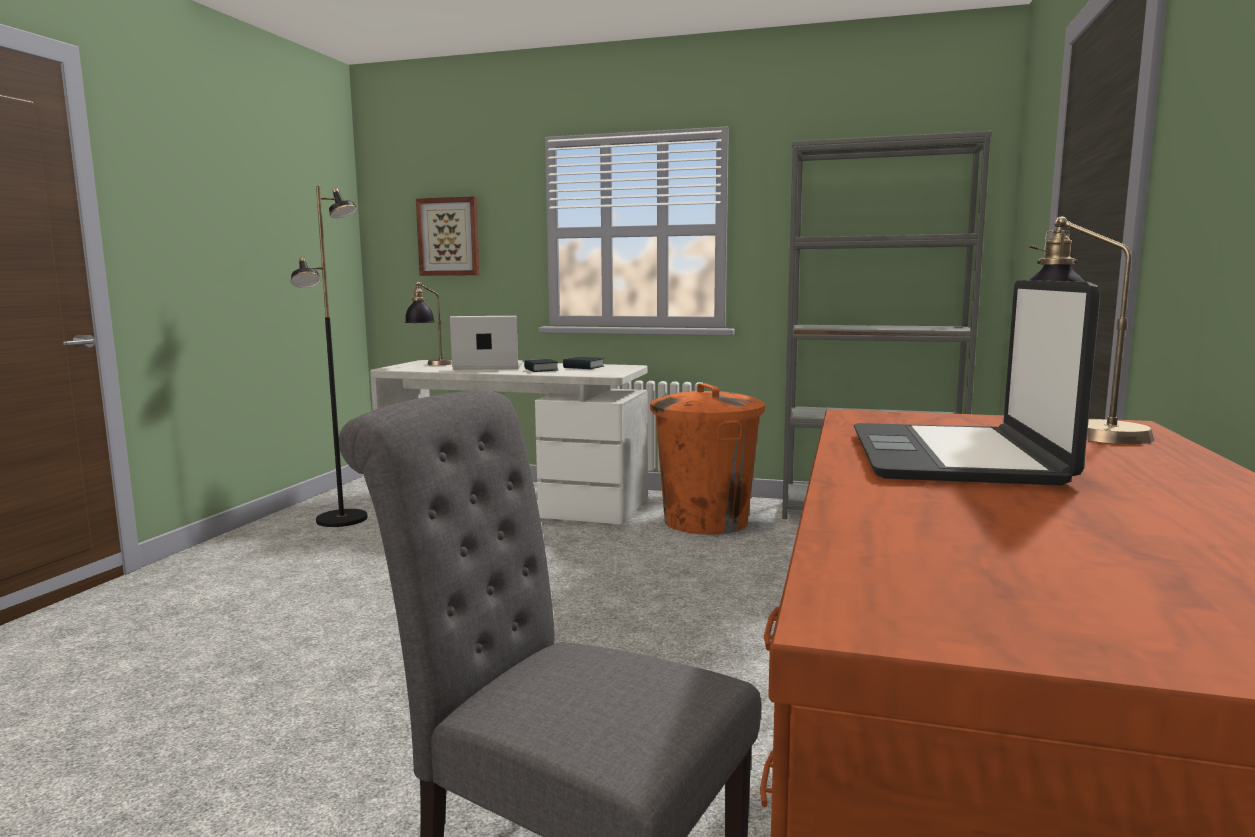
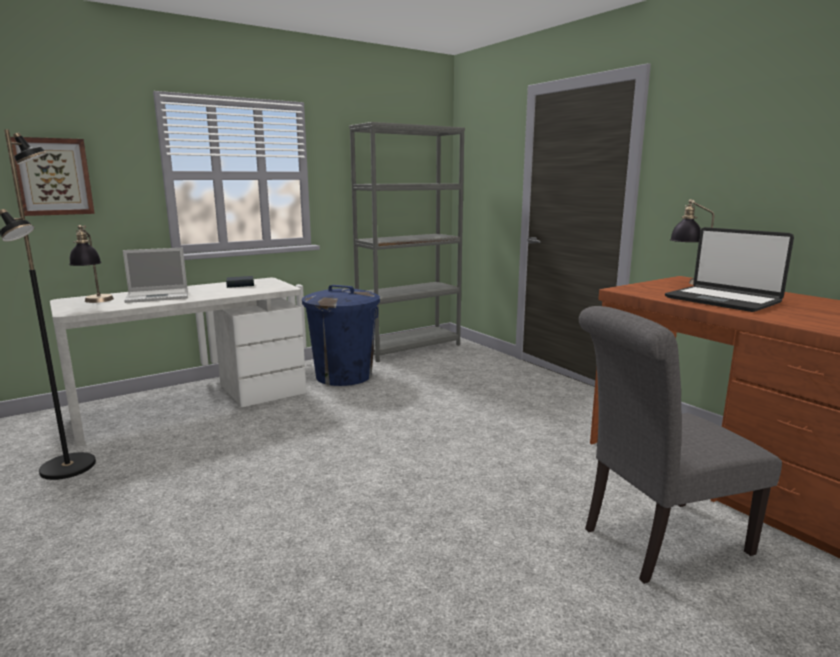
camera: 50 degrees left, 5 degrees up
(486, 366) = (159, 296): laptop -> laptop turned 150 degrees counterclockwise
(541, 370) = (219, 292): book -> none
(706, 521) = (344, 375): orange trash can -> blue trash can

